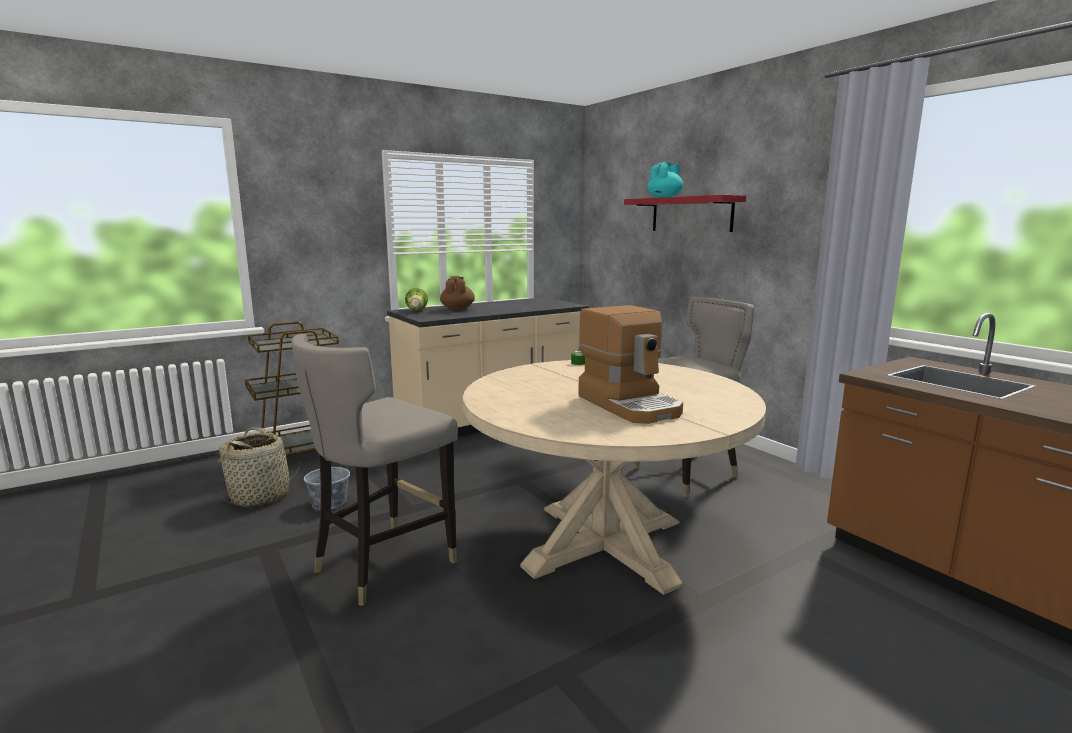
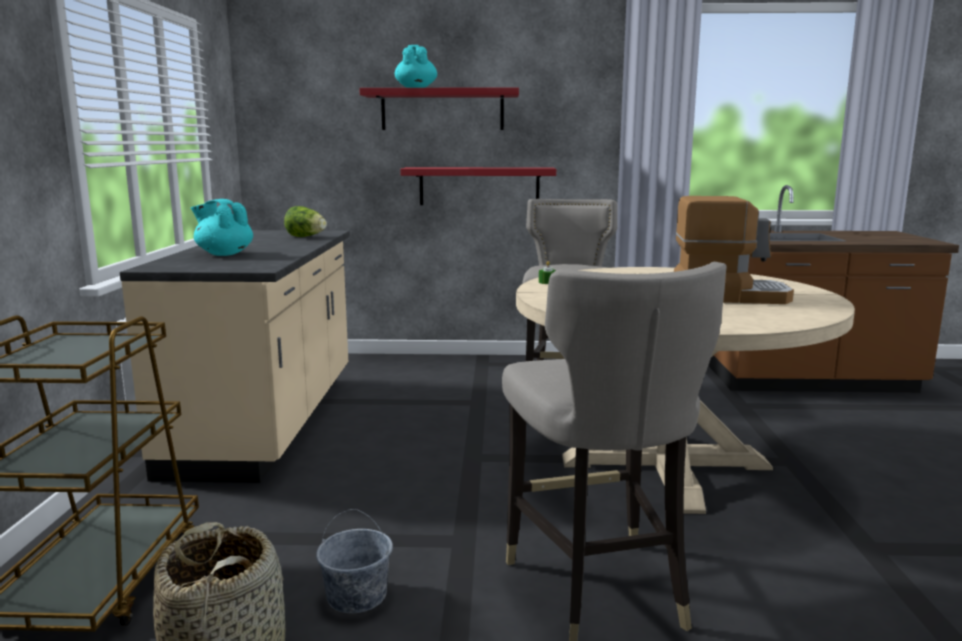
camera: 55 degrees left, 0 degrees up
(417, 311) = (181, 264): lettuce -> lettuce (306, 237)
(457, 309) = (224, 254): brown teapot -> turquoise teapot
(711, 281) = (479, 186): none -> red shelf

